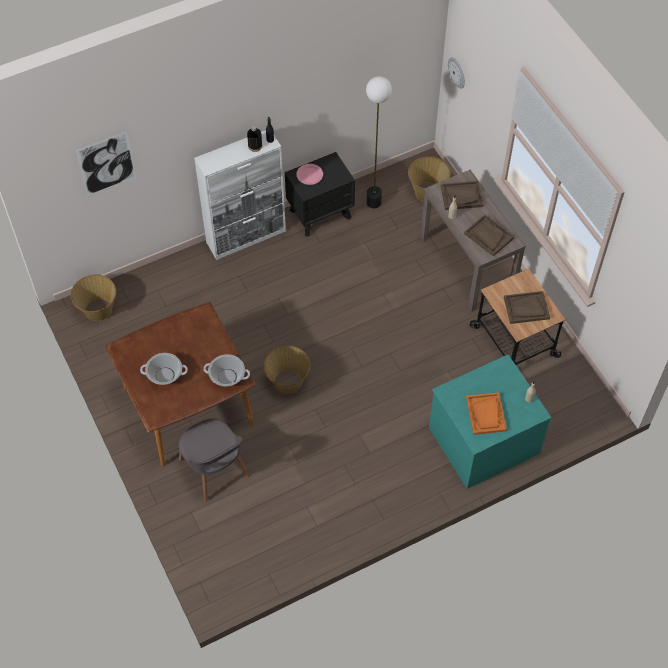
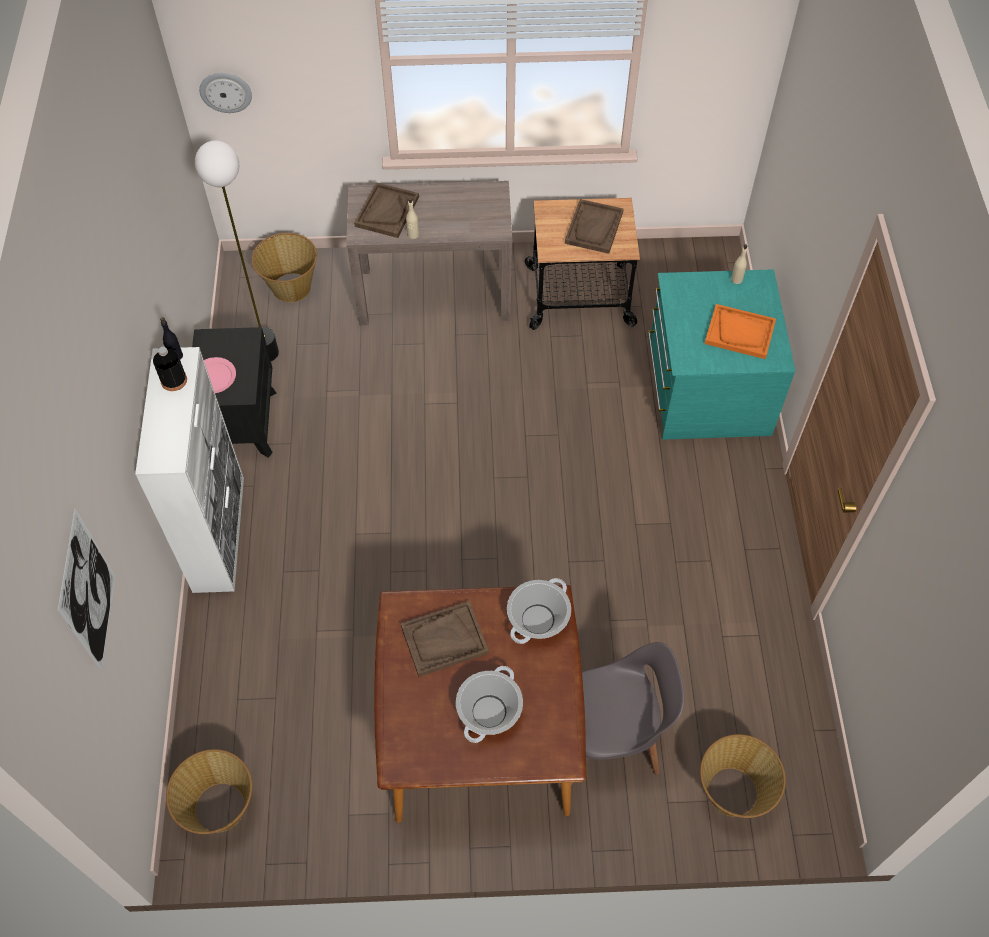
camera: 65 degrees left, 0 degrees up
(287, 382) = (506, 579): basket -> basket (732, 793)
(488, 236) = (470, 211): brown tray -> brown tray (444, 640)

